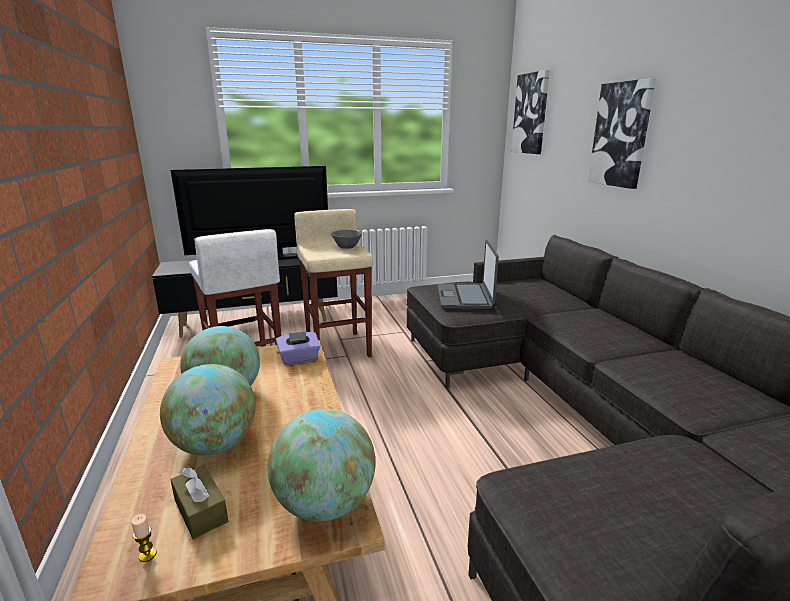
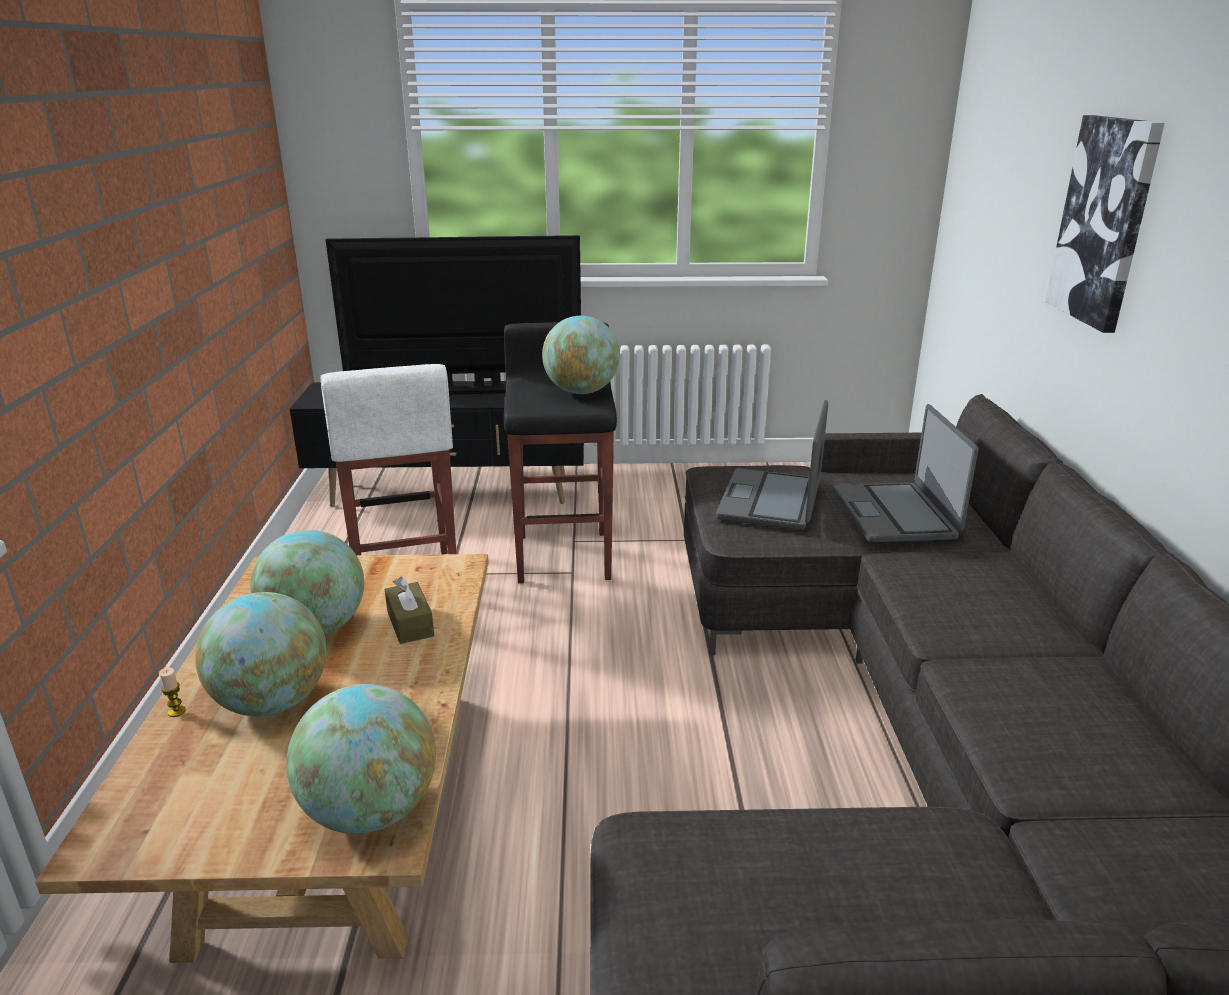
camera: 15 degrees right, 5 degrees up
(147, 555) = (142, 830): candle -> candle (176, 711)
(201, 510) = (220, 788): brown tissue box -> brown tissue box (410, 624)
(299, 358) = (442, 584): purple tissue box -> none
(338, 347) = (565, 555): beige stool -> black stool
(346, 247) = (581, 392): grey bowl -> globe
(531, 114) = (984, 144): picture -> none
(532, 297) = (895, 514): none -> laptop

